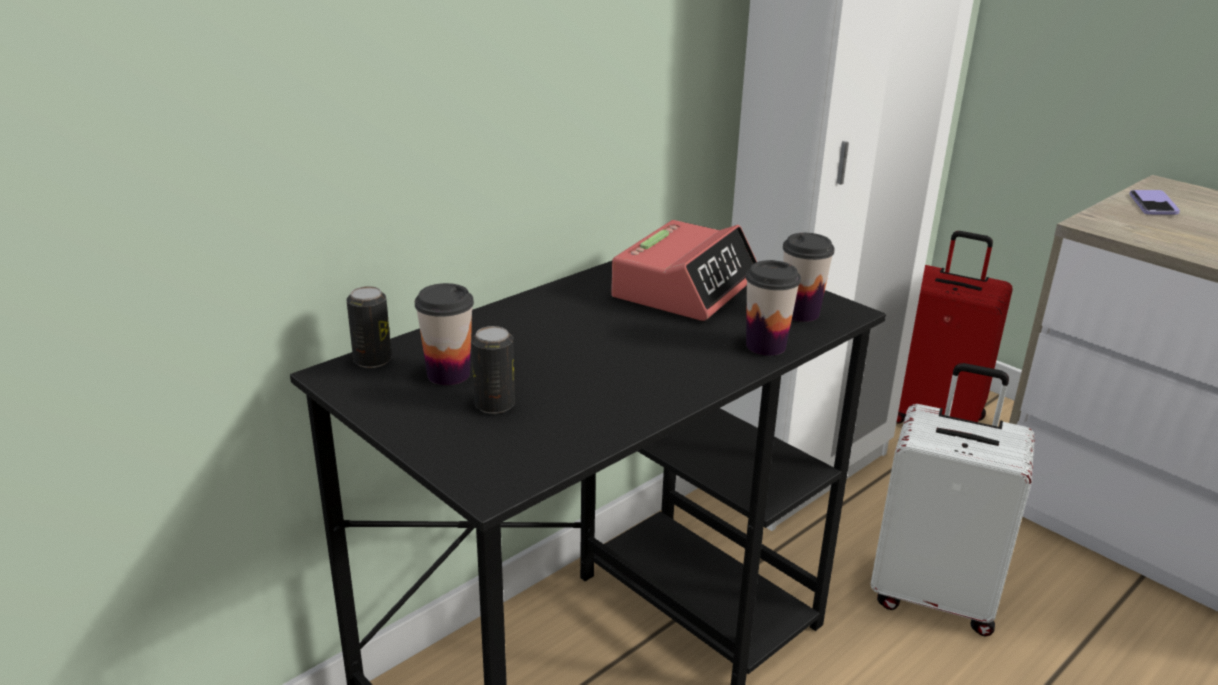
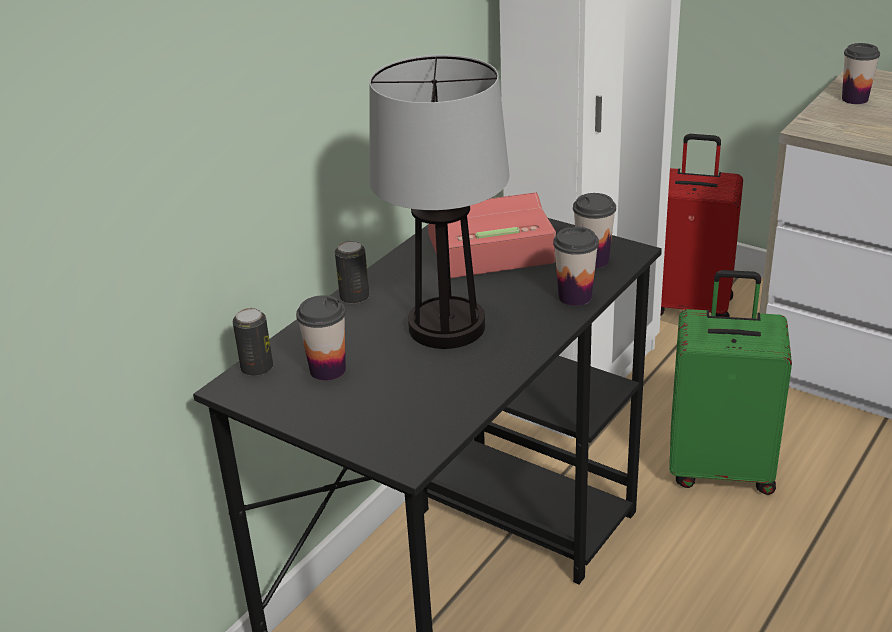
camera: 10 degrees left, 5 degrees up
(494, 405) = (378, 390): can -> can (354, 297)
(606, 353) = (448, 327): none -> table lamp
(686, 287) = (490, 250): alarm clock -> alarm clock turned 120 degrees counterclockwise
(934, 595) = (721, 468): white suitcase -> green suitcase
(1153, 204) = (854, 99): phone -> cup

